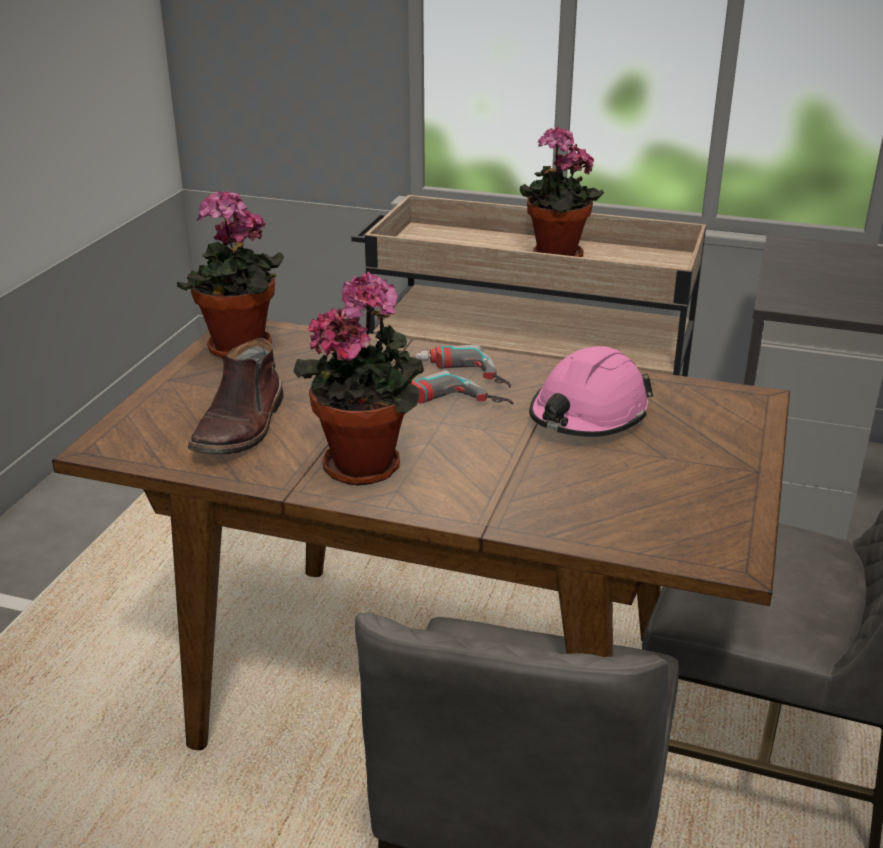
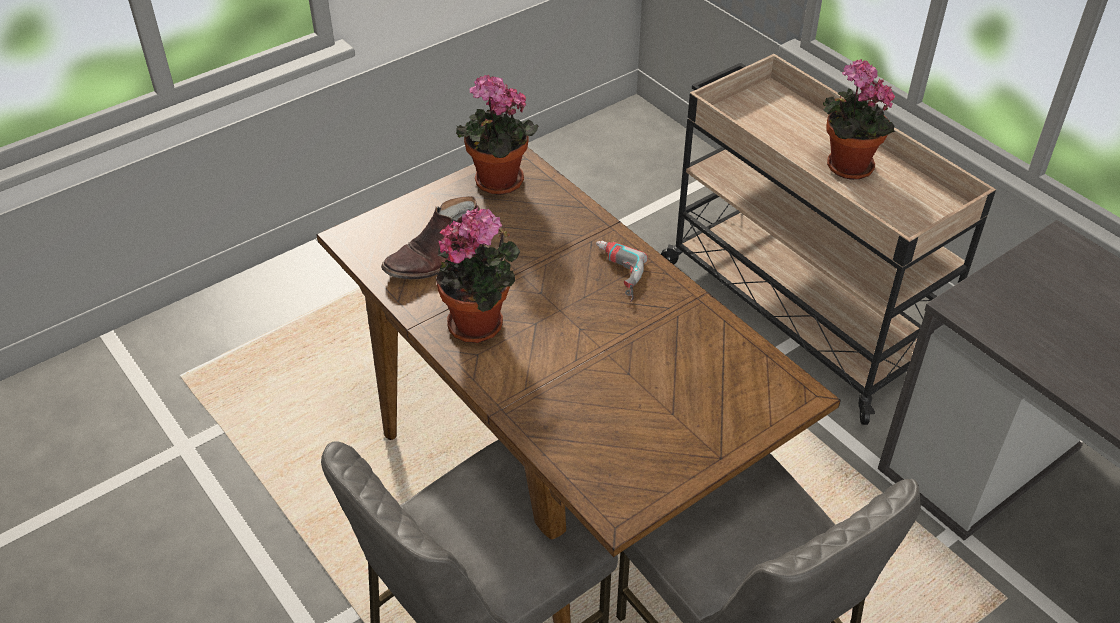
camera: 35 degrees right, 15 degrees up
(450, 406) = (579, 299): power drill -> none
(588, 416) = (662, 351): pink hard hat -> none

